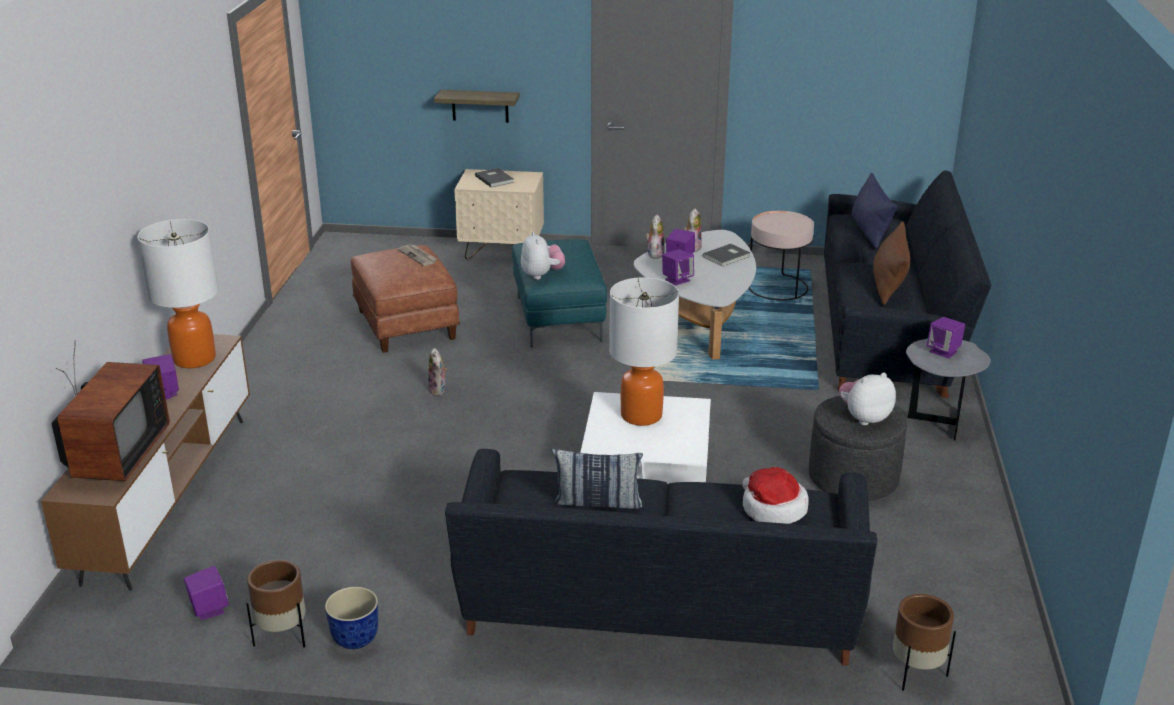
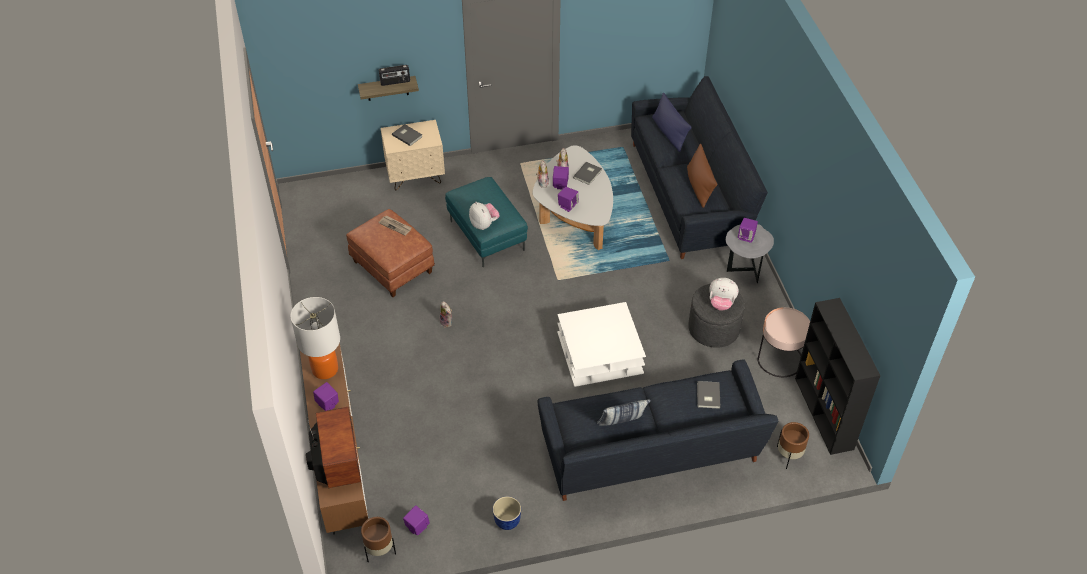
camera: 20 degrees left, 20 degrees up
(282, 636) = (467, 532): brown planter -> brown planter (379, 551)
(488, 93) = (395, 82): none -> radio
(641, 416) = (593, 327): table lamp -> none
(772, 508) = (707, 396): hat -> grey book
(777, 288) = (610, 170): pink side table -> pink side table (779, 359)
(864, 418) = (721, 303): plush toy -> plush toy turned 120 degrees counterclockwise
(1011, 629) = (824, 414): none -> black bookcase

